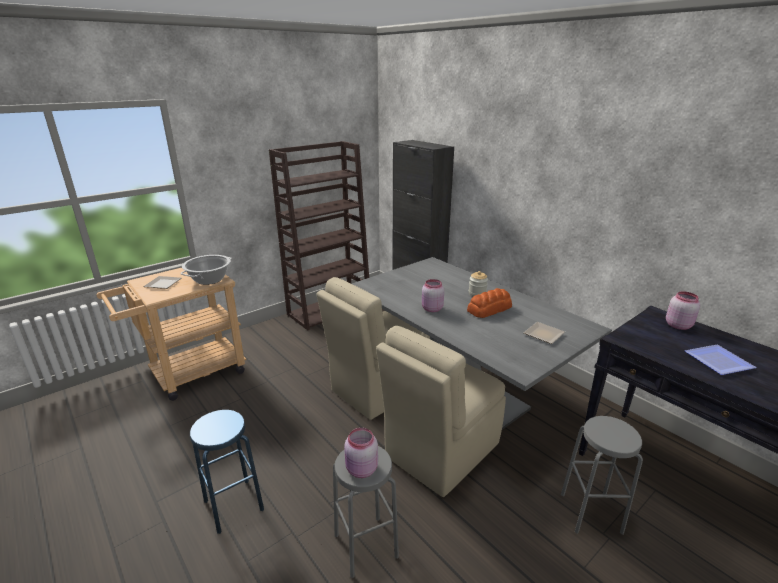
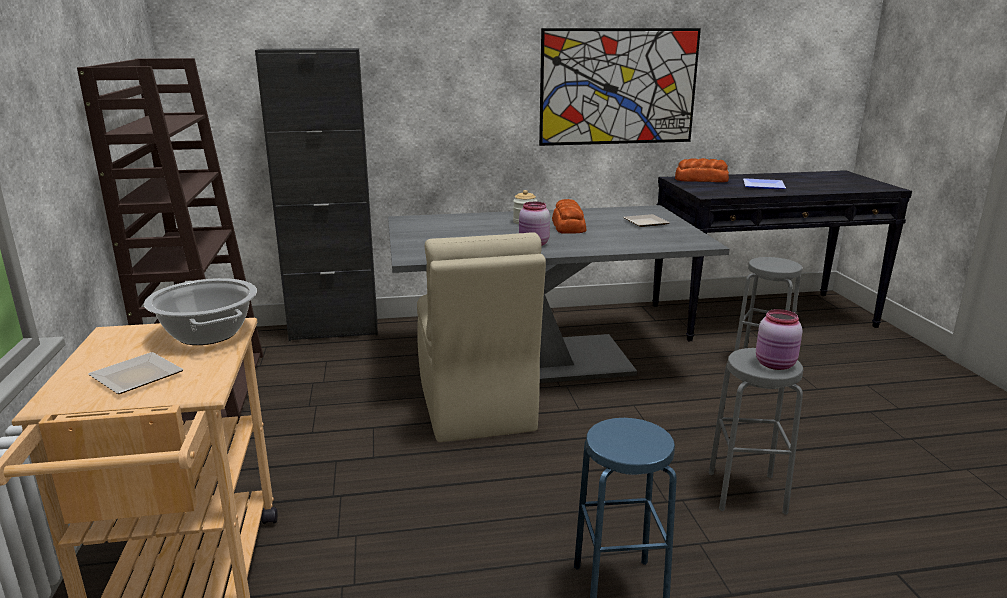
camera: 60 degrees left, 5 degrees down
(440, 451) = (631, 404): beige chair -> none
(630, 212) = (618, 87): none -> picture
(678, 325) = (700, 179): pink jar -> bread

